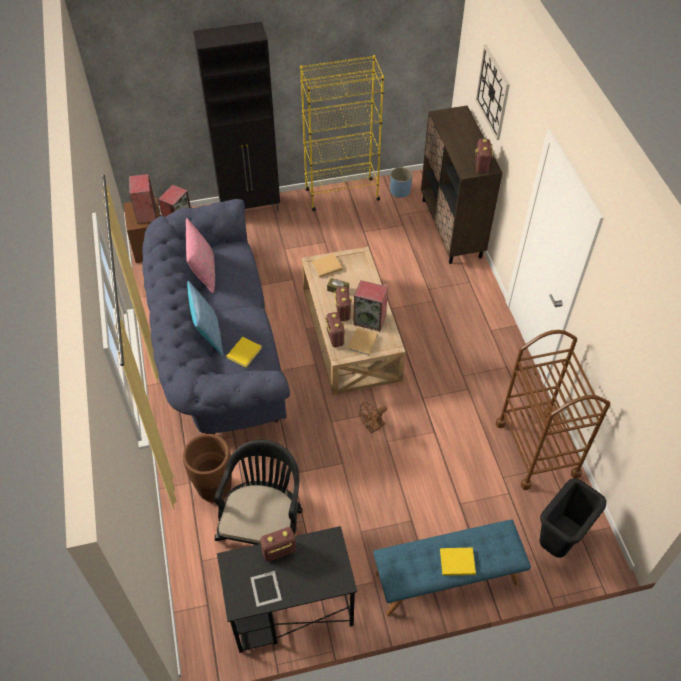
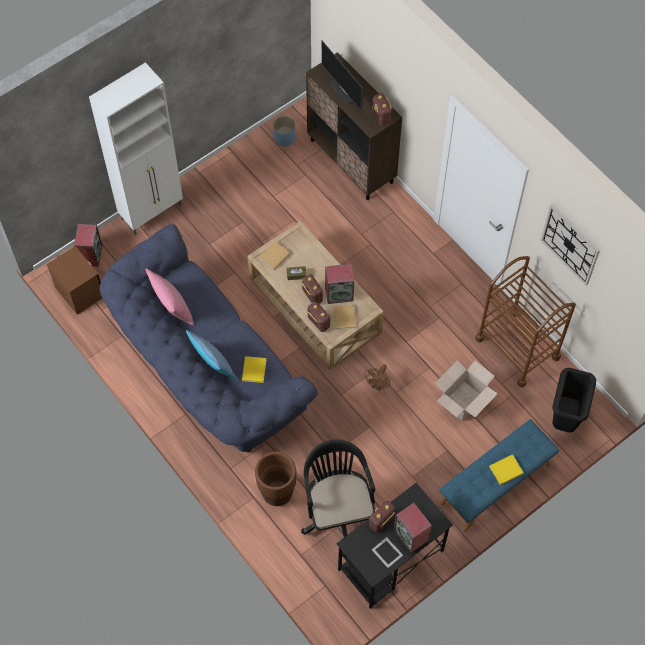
camera: 25 degrees left, 10 degrees up
(147, 214) = (77, 267): speaker -> speaker (411, 535)
(251, 208) = (152, 212): black cabinet -> white cabinet
(341, 194) = (231, 163): yellow bookcase -> none
(453, 477) = (462, 400): none -> cardboard box
(459, 135) = (346, 90): none -> monitor
(493, 92) = (371, 50): wall clock -> wall clock (570, 244)

